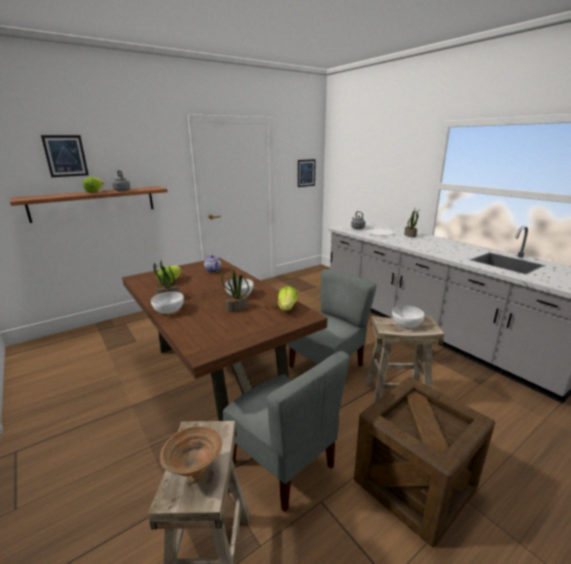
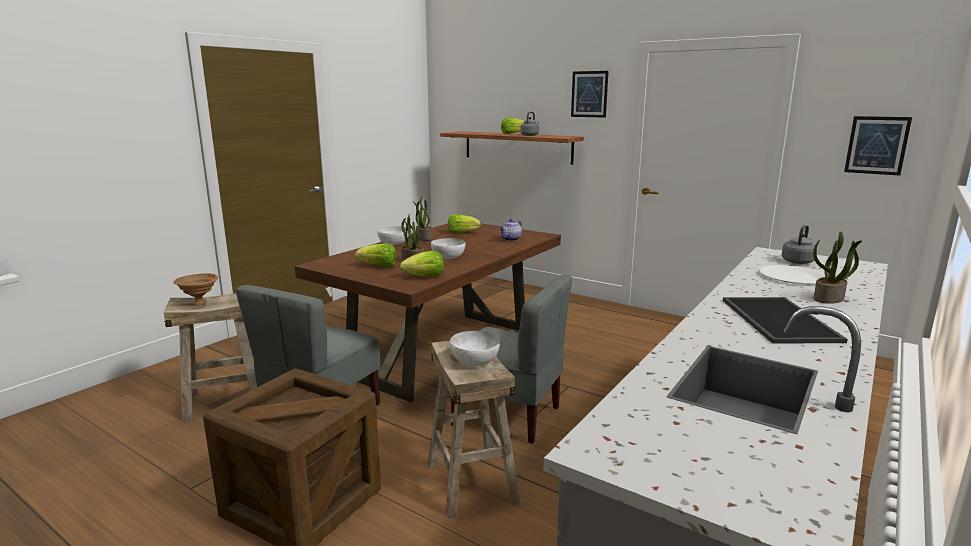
camera: 70 degrees right, 5 degrees down
(65, 156) = (503, 95): picture -> picture (589, 94)
(241, 323) = (378, 266): none -> lettuce
(436, 246) = (776, 319): none -> tray

